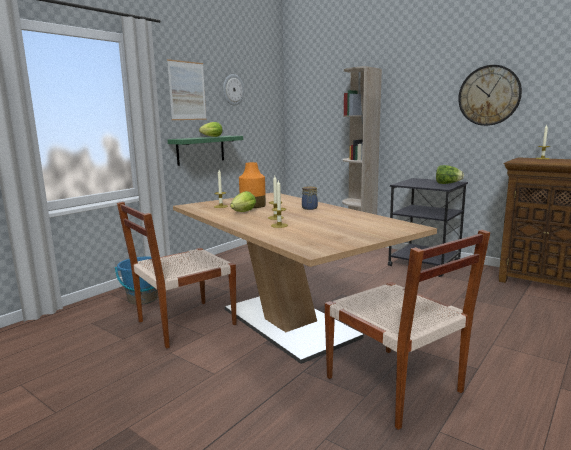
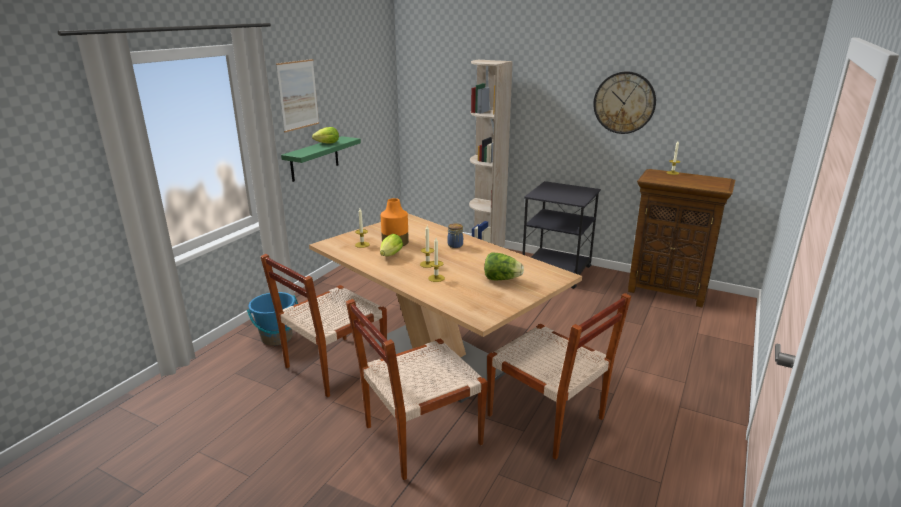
camera: 10 degrees left, 10 degrees up
(233, 90) = (344, 82): wall clock -> none
(246, 392) = (420, 437): none -> chair
(447, 183) = (581, 193): lettuce -> lettuce (501, 279)

